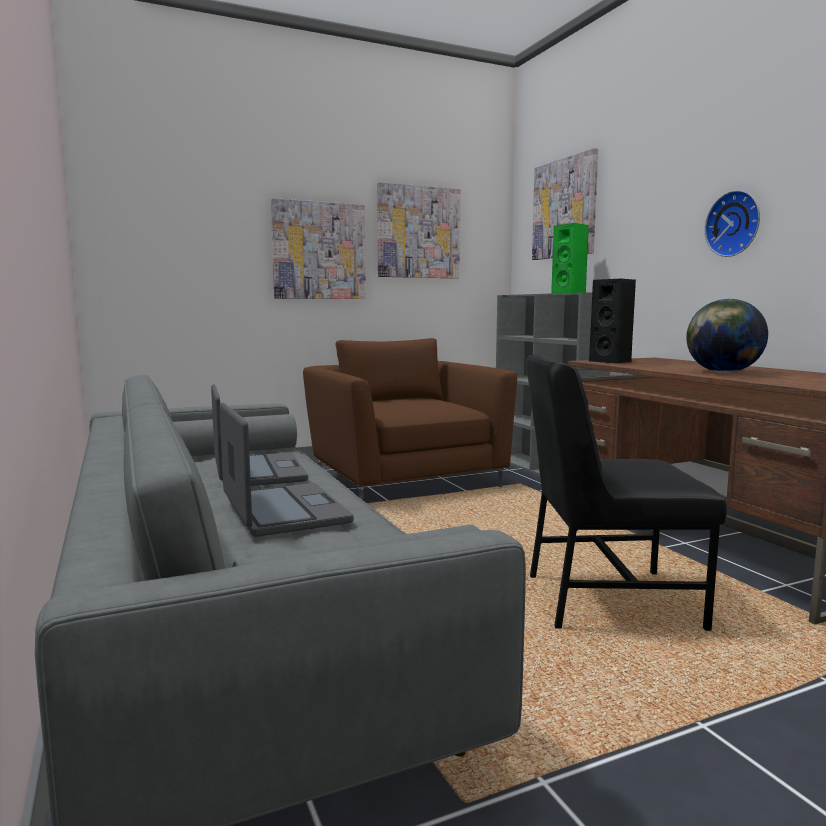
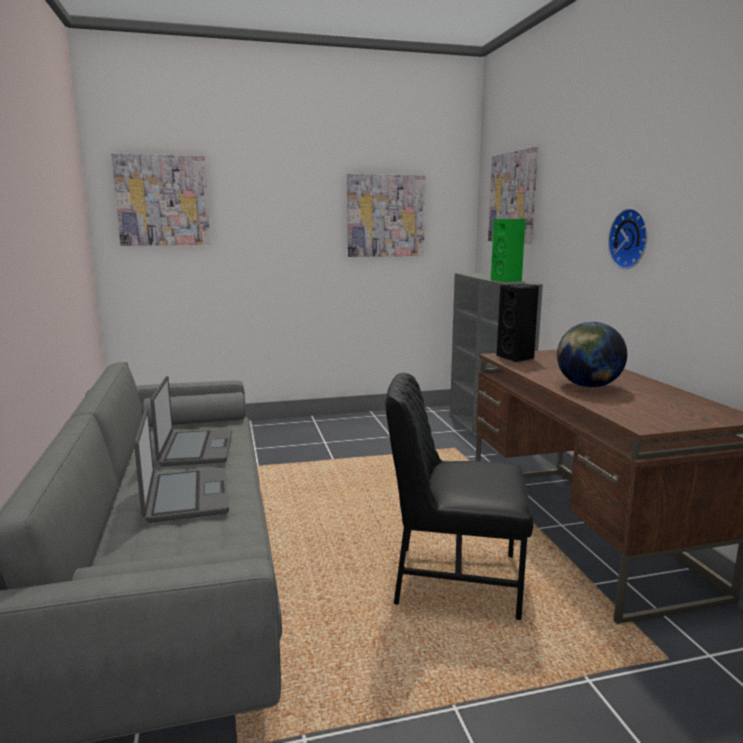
camera: 10 degrees right, 5 degrees up
(319, 251) = (295, 236): picture -> picture (163, 200)
(405, 481) = (358, 438): brown armchair -> none

